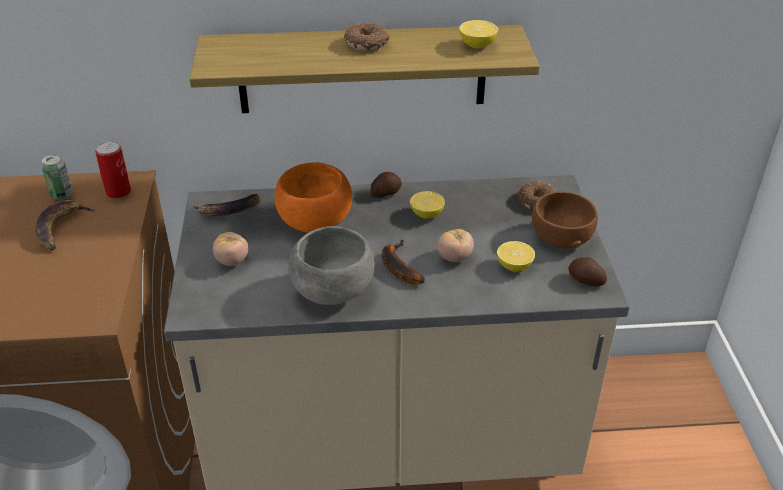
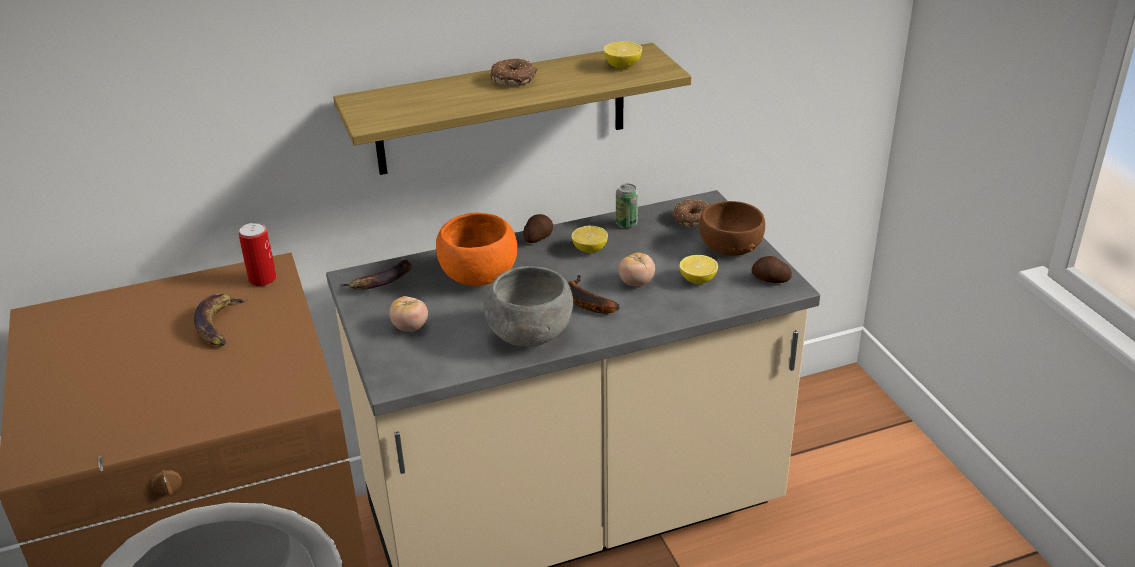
camera: 15 degrees left, 5 degrees down
(61, 194) = (199, 293): can -> can (626, 224)

